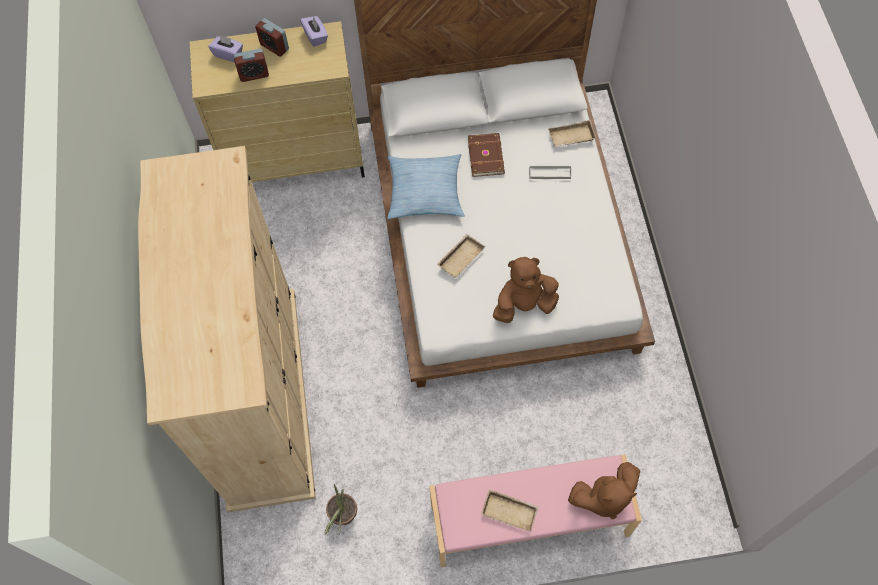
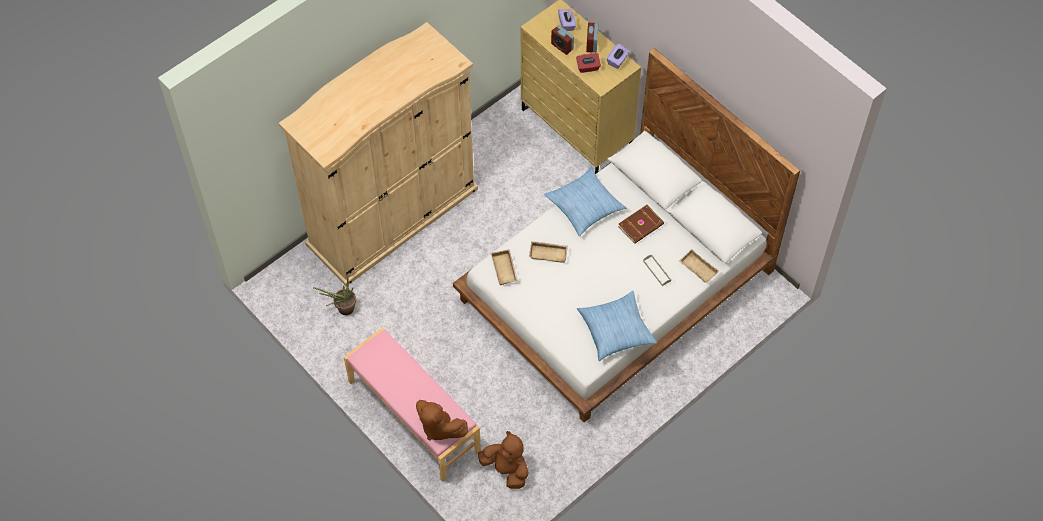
camera: 55 degrees right, 5 degrees down
(301, 67) = (588, 67): none -> red tissue box
(510, 510) = (394, 379): beige tray -> beige tray (505, 269)
(524, 304) = (541, 309): brown plush toy -> brown plush toy (506, 469)
(595, 249) = (616, 330): none -> pillow

